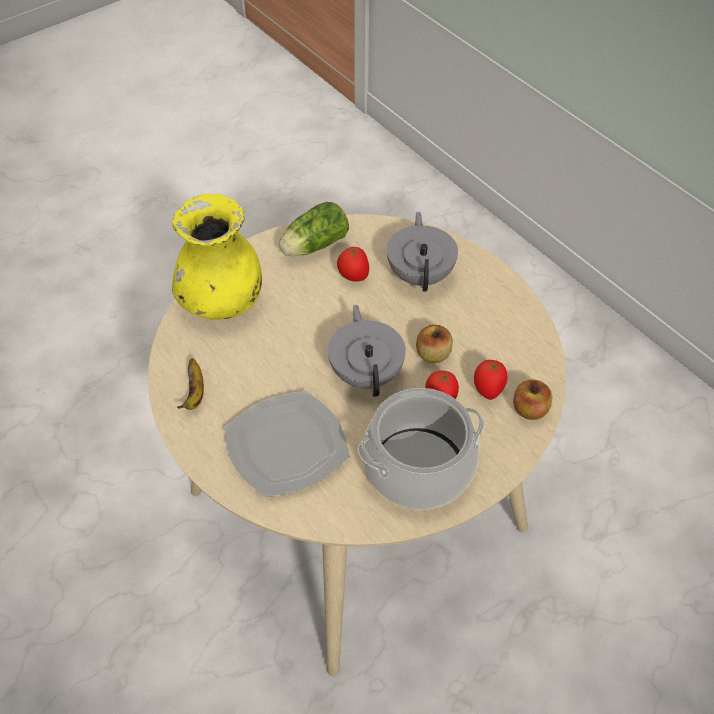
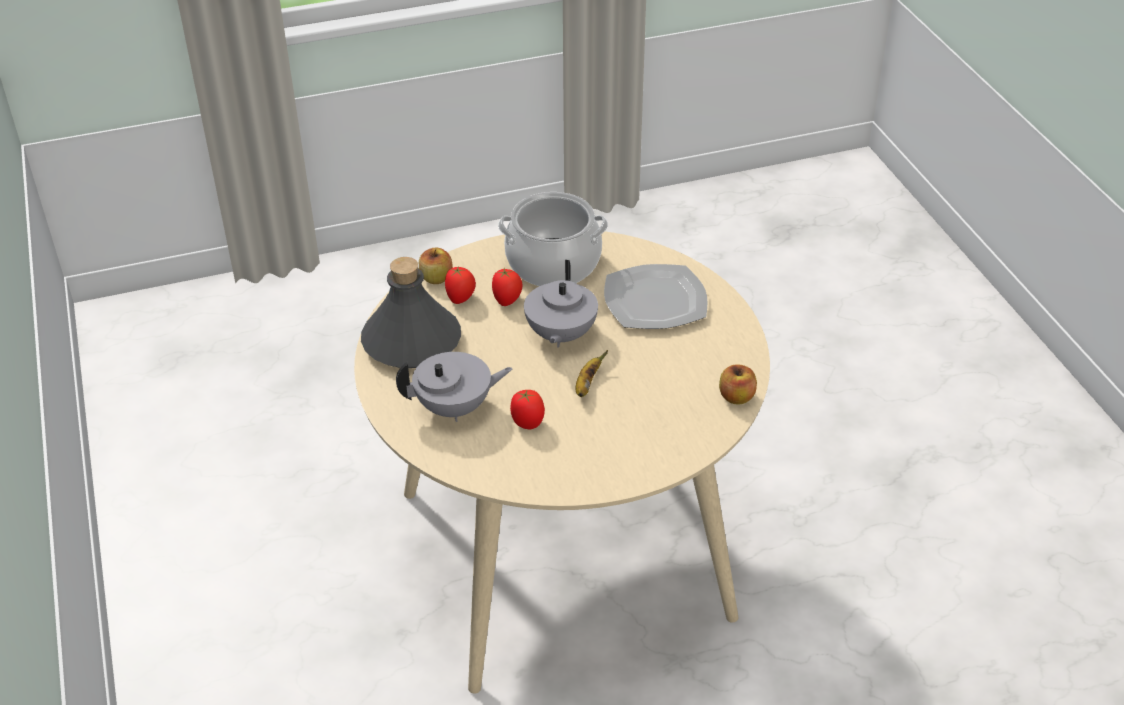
camera: 160 degrees left, 10 degrees down
(195, 393) = (726, 356): banana -> banana (587, 384)
(221, 301) = (677, 432): yellow vase -> none
(312, 246) = (555, 468): lettuce -> none
(421, 275) = (455, 408): grey teapot -> grey teapot turned 120 degrees counterclockwise
(433, 355) = (490, 335): apple -> apple (736, 397)
(500, 327) = (412, 342): none -> grey bottle

